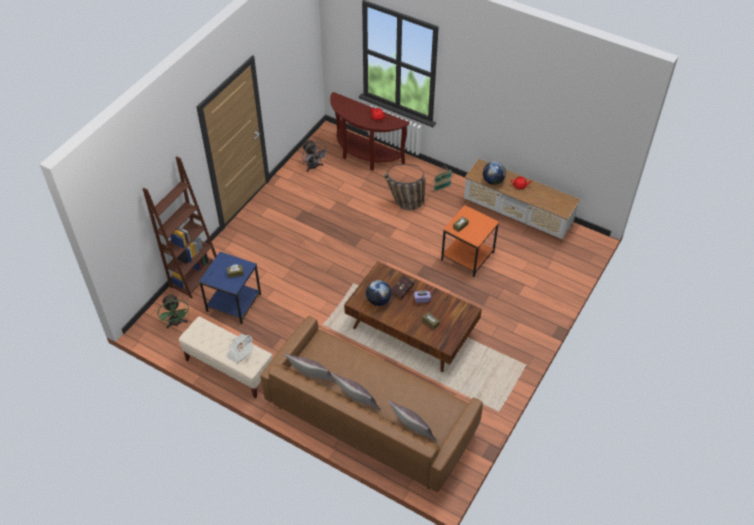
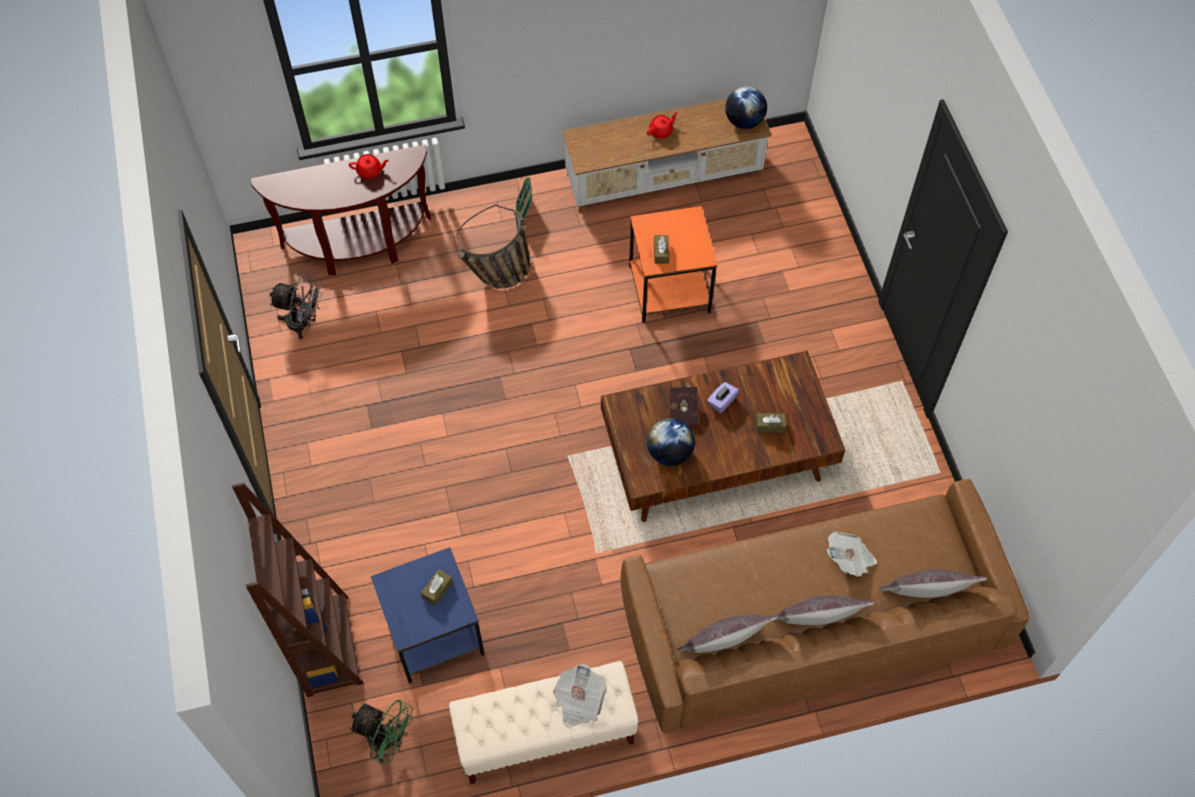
camera: 45 degrees left, 10 degrees up
(399, 393) = (849, 559): none -> newspaper
(493, 181) = (619, 151): globe -> globe (744, 121)

